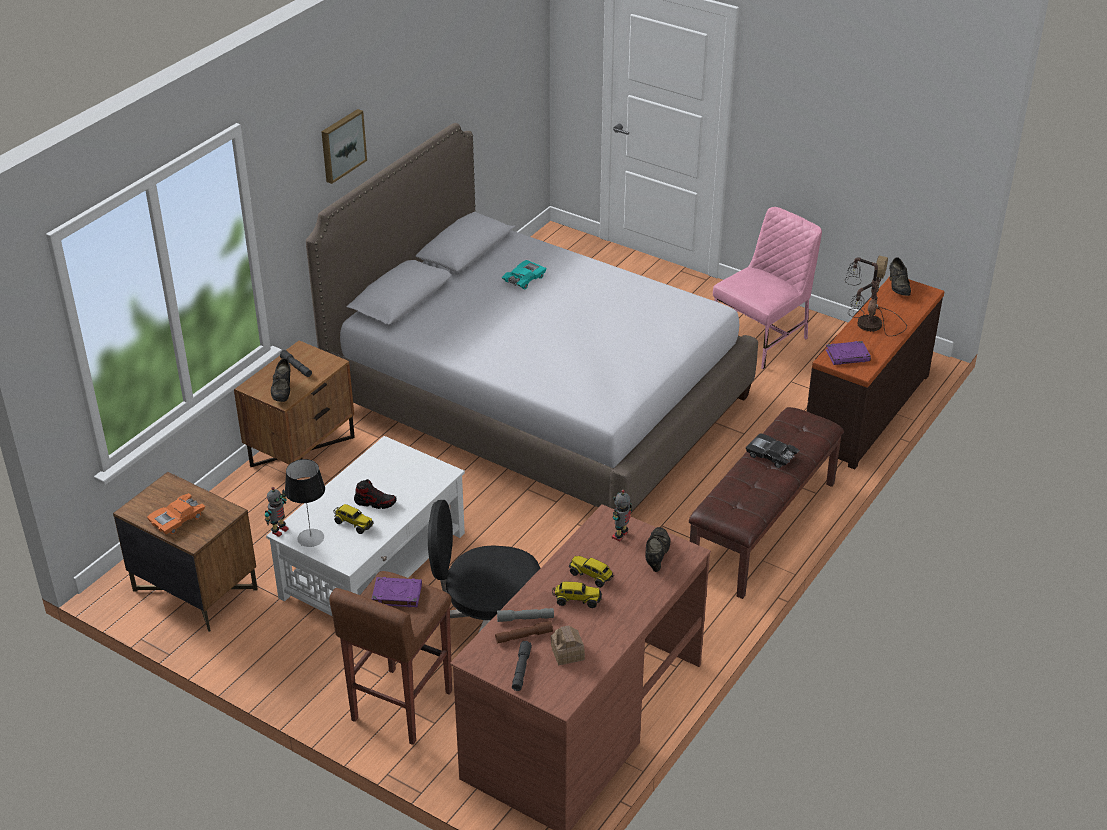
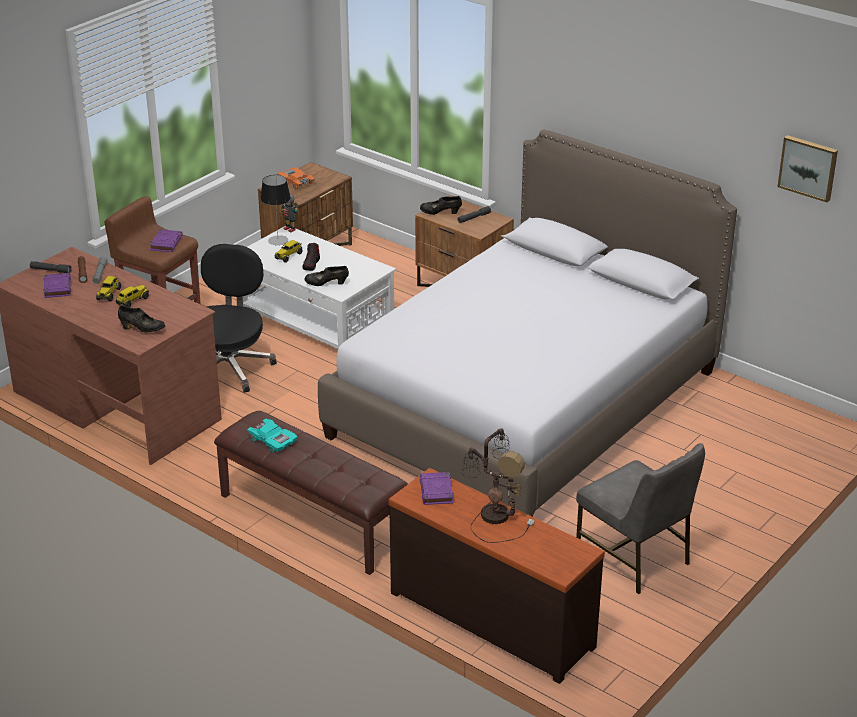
camera: 95 degrees right, 5 degrees down
(342, 145) = (591, 99): picture -> picture (808, 167)
(524, 279) = (586, 309): turquoise toy car -> turquoise toy car (272, 440)
(567, 653) = (57, 288): toy house -> purple book
(621, 536) = (172, 316): toy robot -> none
(762, 339) = (634, 558): pink chair -> grey chair
(771, 455) = (324, 458): black toy car -> none
(898, 288) = (571, 549): black shoe -> black shoe (326, 284)

